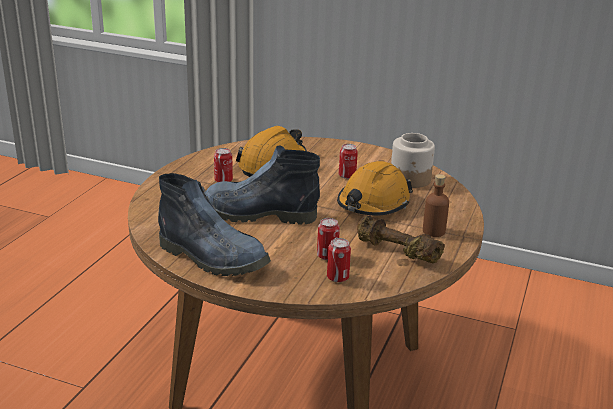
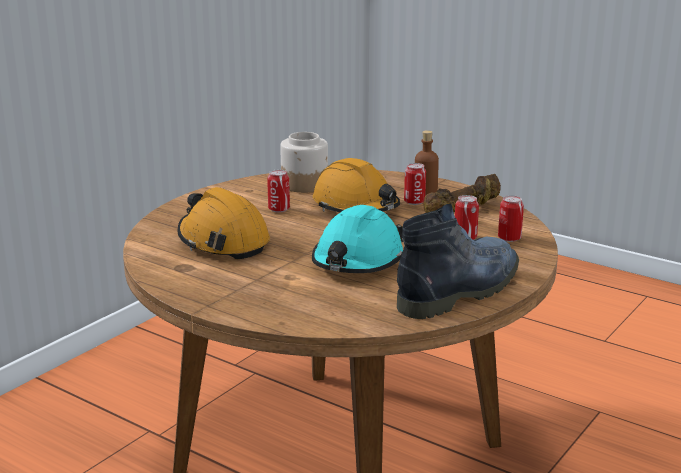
camera: 75 degrees left, 5 degrees down
(223, 181) = (252, 272): can -> can (414, 202)
(256, 214) = (357, 261): boot -> turquoise hard hat

